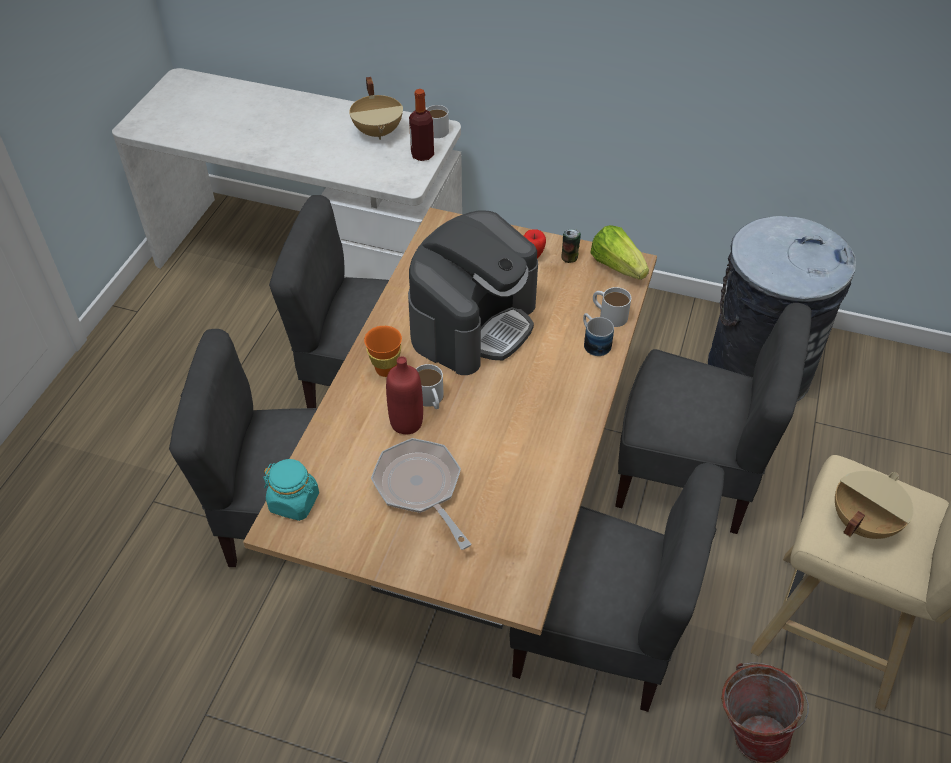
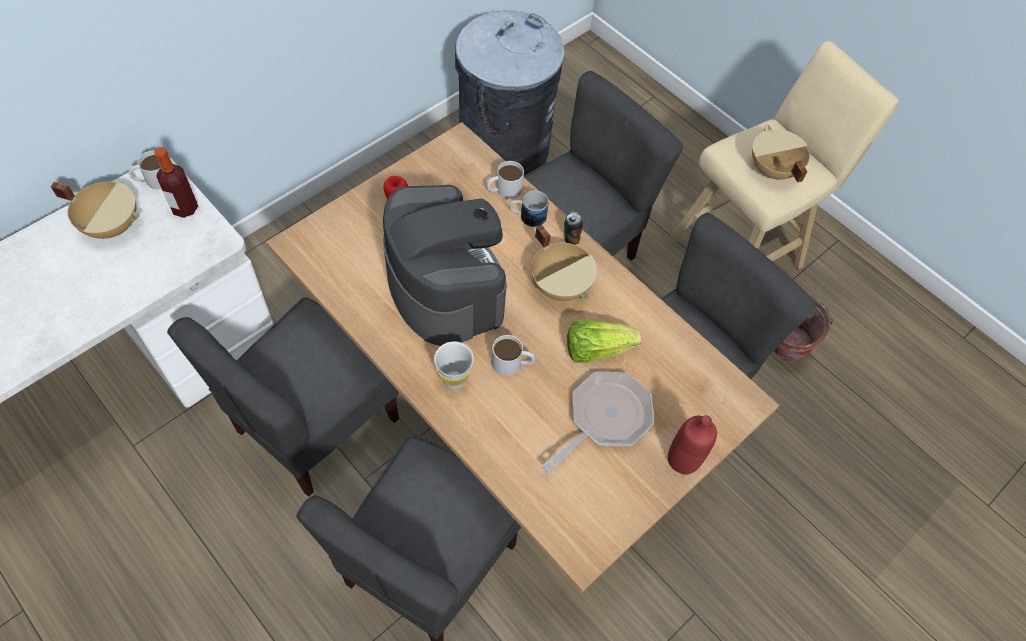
camera: 65 degrees left, 10 degrees up
(294, 502) = (563, 526): turquoise jar -> none
(386, 369) = (454, 380): orange cup -> white cup
(406, 423) = (527, 394): red bottle -> red bottle (683, 459)
(421, 488) = (604, 419): frying pan -> frying pan turned 135 degrees clockwise
(539, 397) = (561, 285): none -> beige cooking pot
(569, 257) = (419, 177): can -> can (571, 238)
(617, 266) = (454, 153): lettuce -> lettuce (596, 349)

